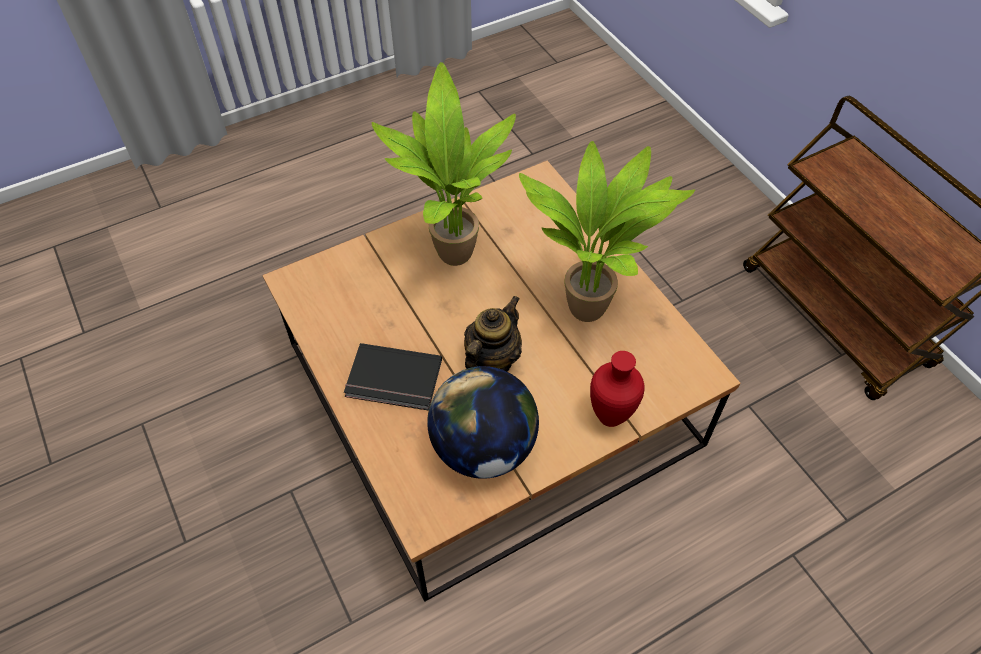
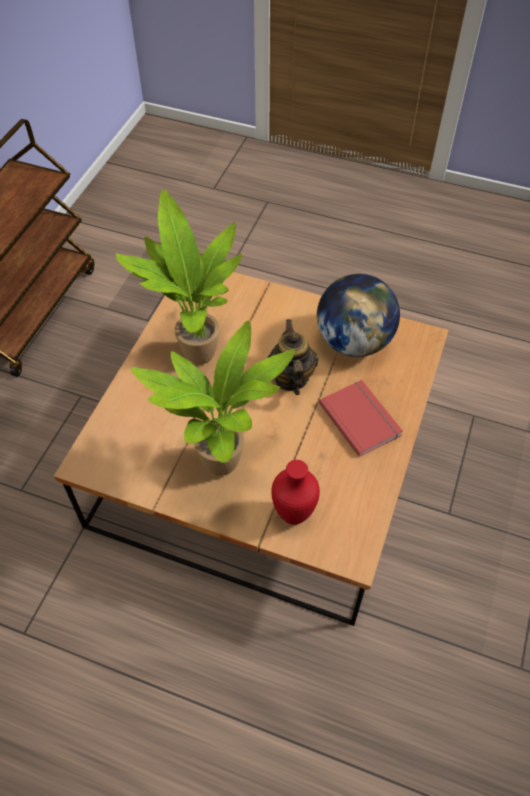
camera: 130 degrees left, 0 degrees up
(393, 381) = (361, 418): black book -> red book
(491, 360) = (291, 378): teapot -> teapot turned 90 degrees clockwise
(612, 417) = (270, 299): red vase -> red vase (293, 514)

